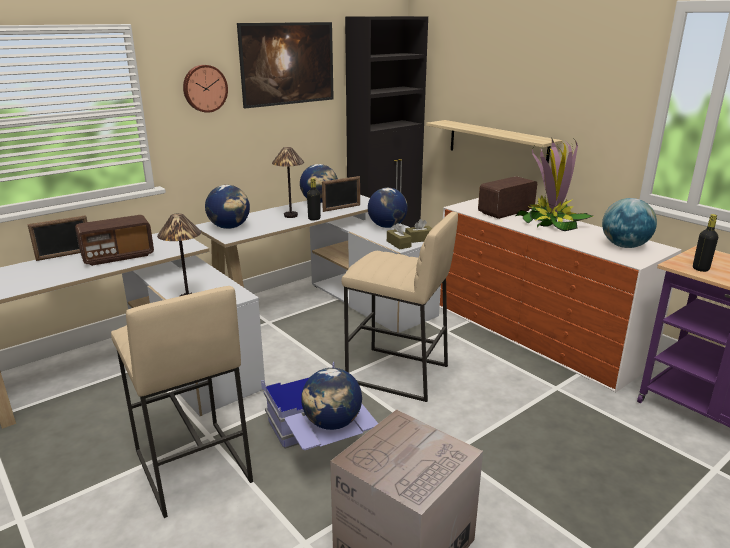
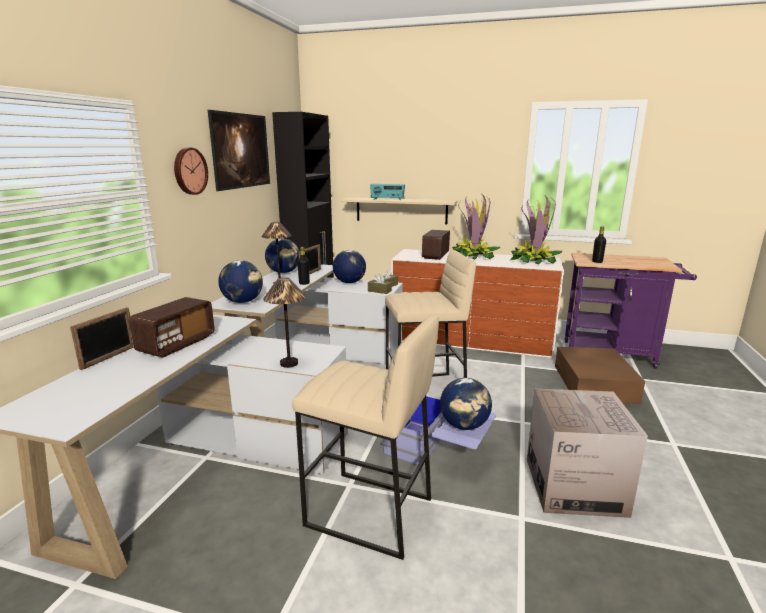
camera: 35 degrees left, 5 degrees down
(475, 128) = (387, 199): none -> radio
(624, 246) = (533, 261): globe -> potted plant
(626, 446) = (594, 383): none -> brown storage box

